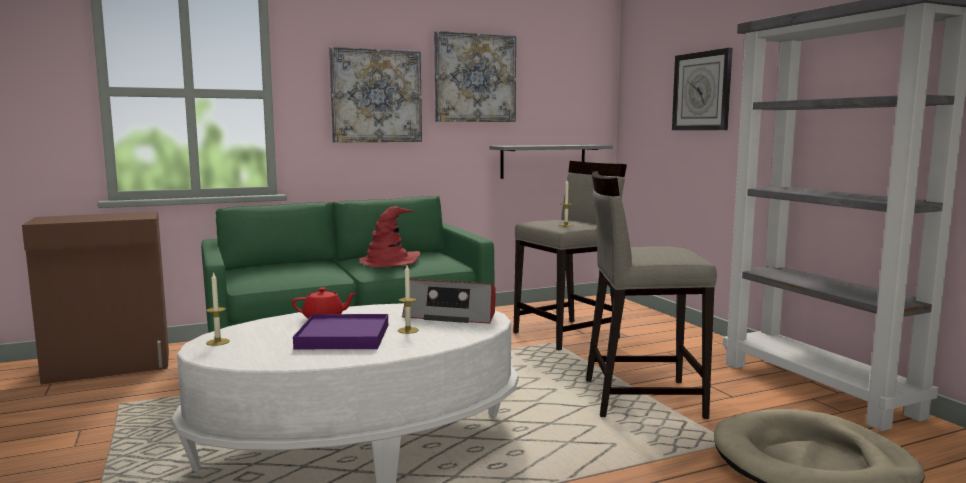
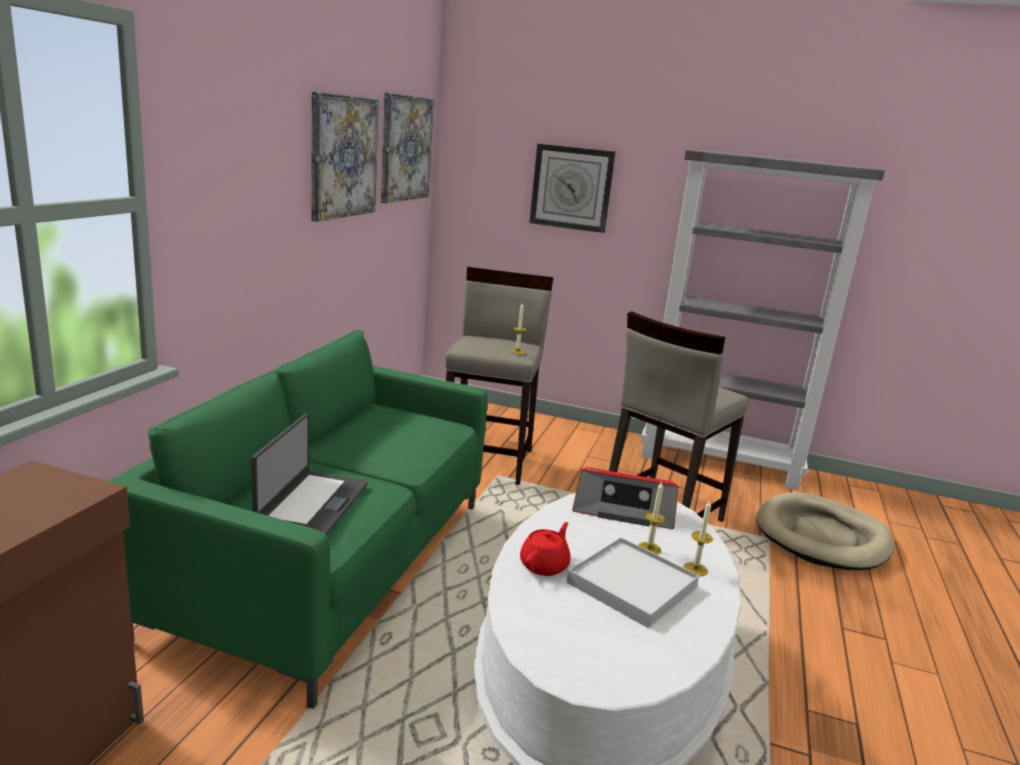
camera: 50 degrees left, 10 degrees up
(218, 342) = (562, 660): candle -> candle (695, 569)
(283, 272) = (312, 503): none -> laptop
(343, 336) = (632, 585): purple tray -> white tray
(376, 96) = (259, 191): picture -> picture (405, 148)
(390, 261) = (385, 441): red hat -> none
(451, 315) = (623, 510): radio -> radio turned 45 degrees clockwise
(543, 161) = (387, 255): grey shelf -> none

